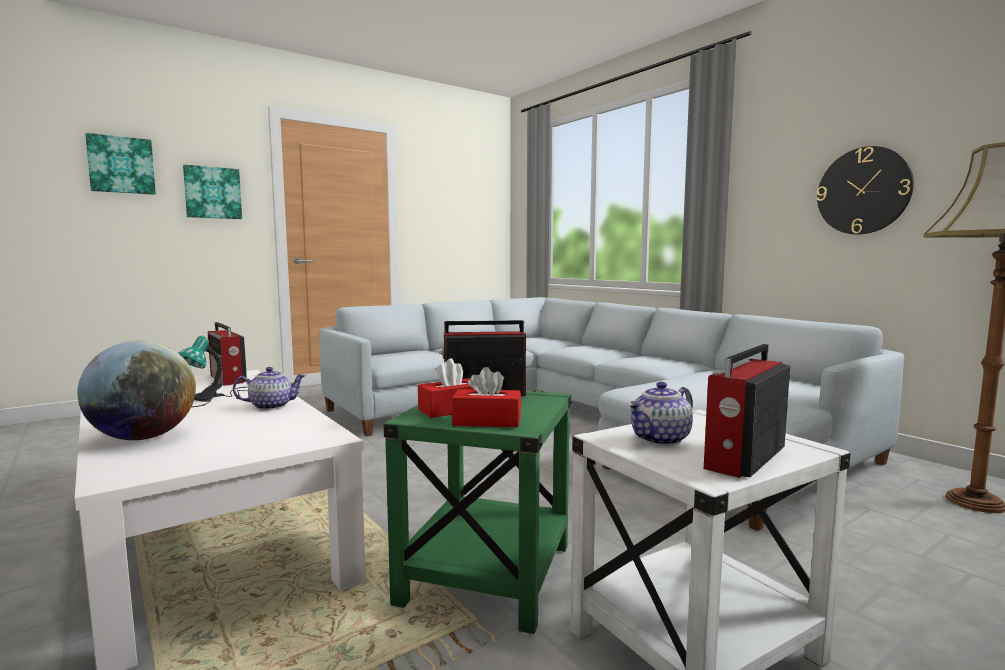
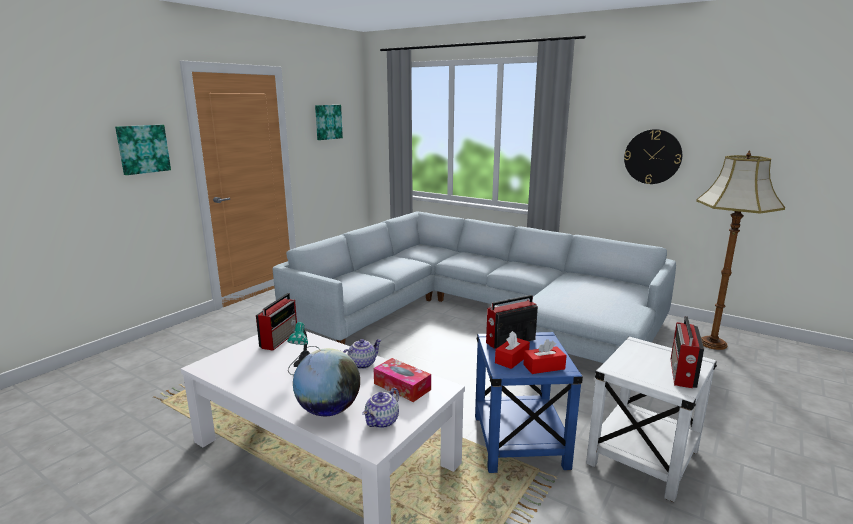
camera: 20 degrees left, 10 degrees up
(121, 165) = (61, 134): picture -> picture (328, 122)
(227, 379) = (280, 338): radio -> radio turned 105 degrees counterclockwise
(277, 430) = (402, 386): none -> tissue box
(486, 575) = (520, 442): green side table -> blue side table
(661, 440) = (638, 366): teapot -> teapot (382, 422)

